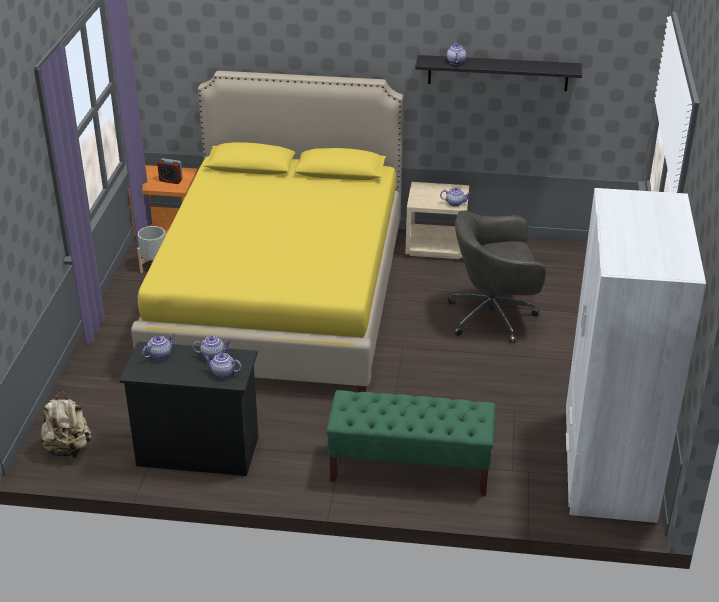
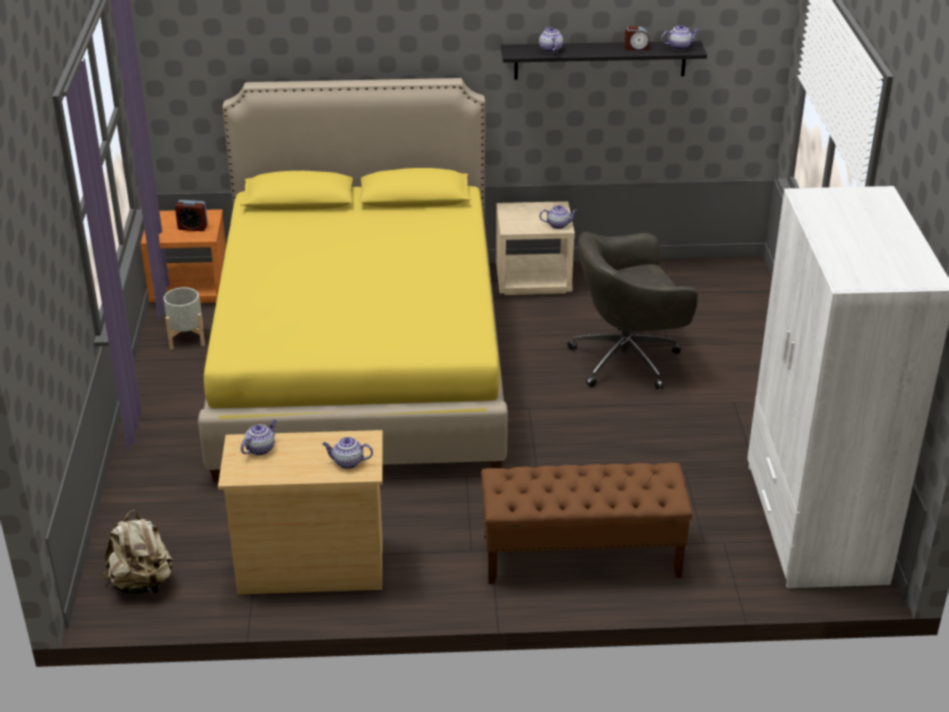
camera: 10 degrees left, 0 degrees up
(197, 451) = (310, 566): black dresser -> beige dresser
(213, 355) = (328, 441): teapot -> teapot (679, 47)
(409, 469) = (580, 556): green bench -> brown bench
(526, 65) = (636, 47): none -> alarm clock

